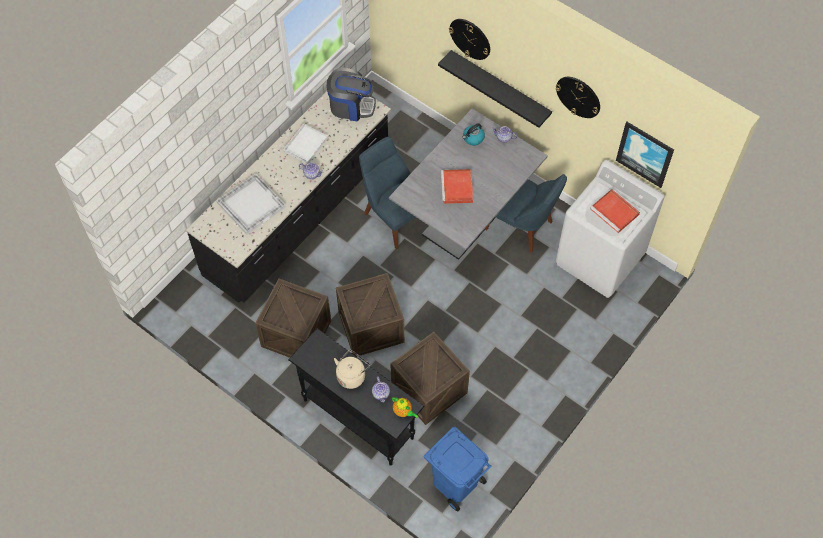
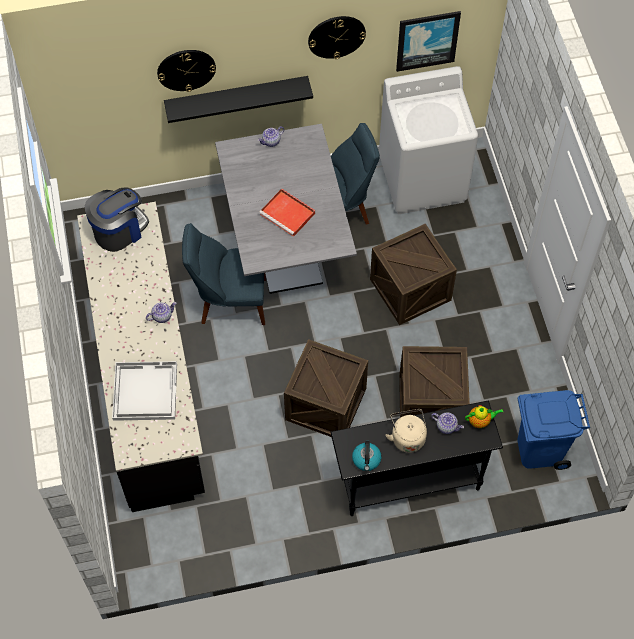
camera: 50 degrees left, 0 degrees up
(296, 333) = (274, 472): crate -> crate (410, 289)
(305, 145) = (124, 299): white tray -> none
(473, 138) = (248, 164): kettle -> kettle (366, 460)
(615, 212) = (437, 114): red tray -> none

